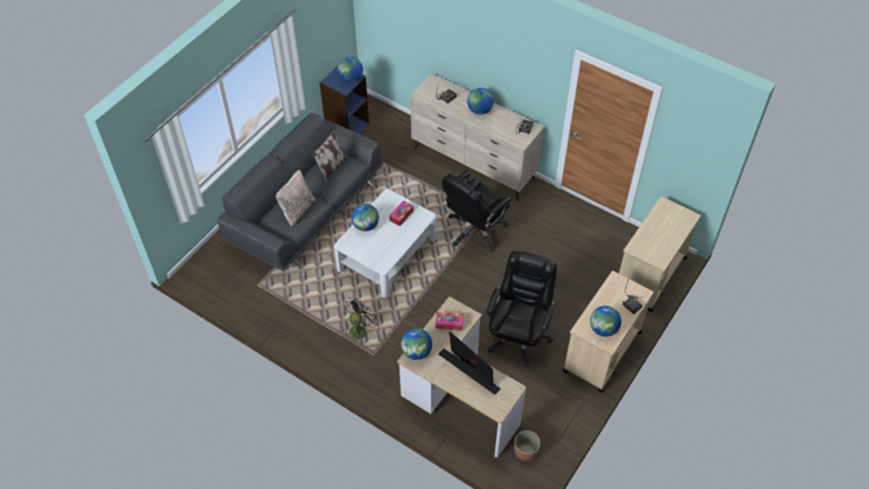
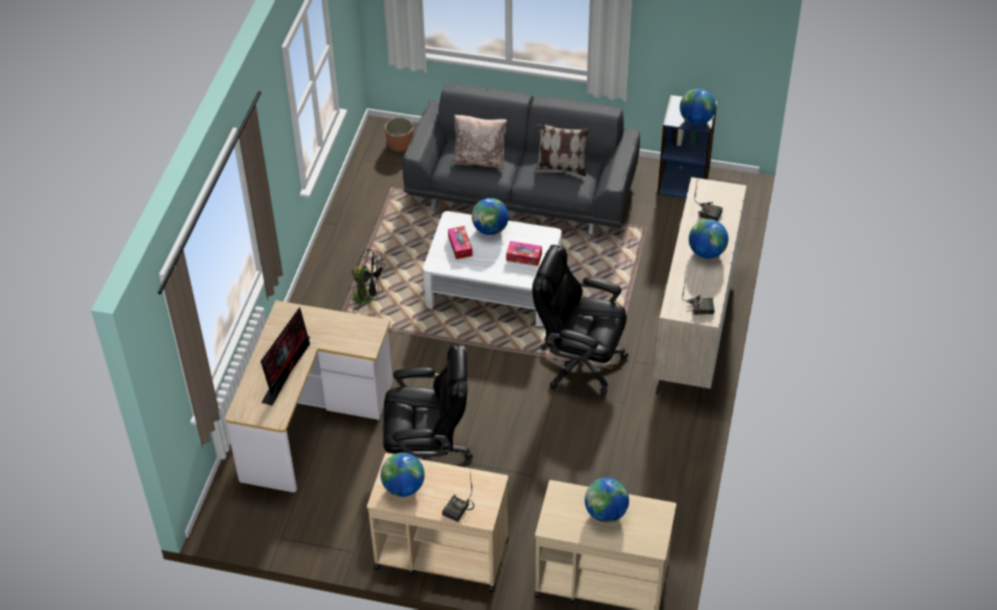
camera: 70 degrees right, 5 degrees down
(416, 352) = (294, 313): globe -> globe (605, 512)
(449, 323) = (348, 331): tissue box -> tissue box (460, 246)
(525, 451) = (257, 508): planter -> planter (400, 145)

